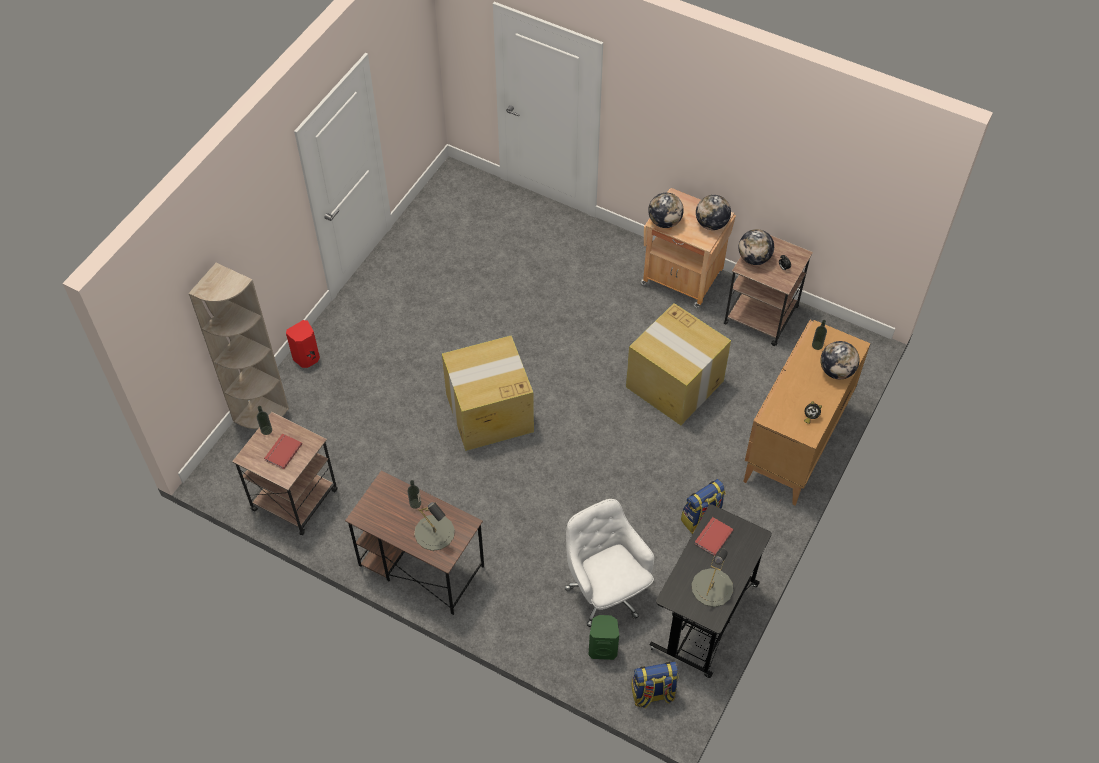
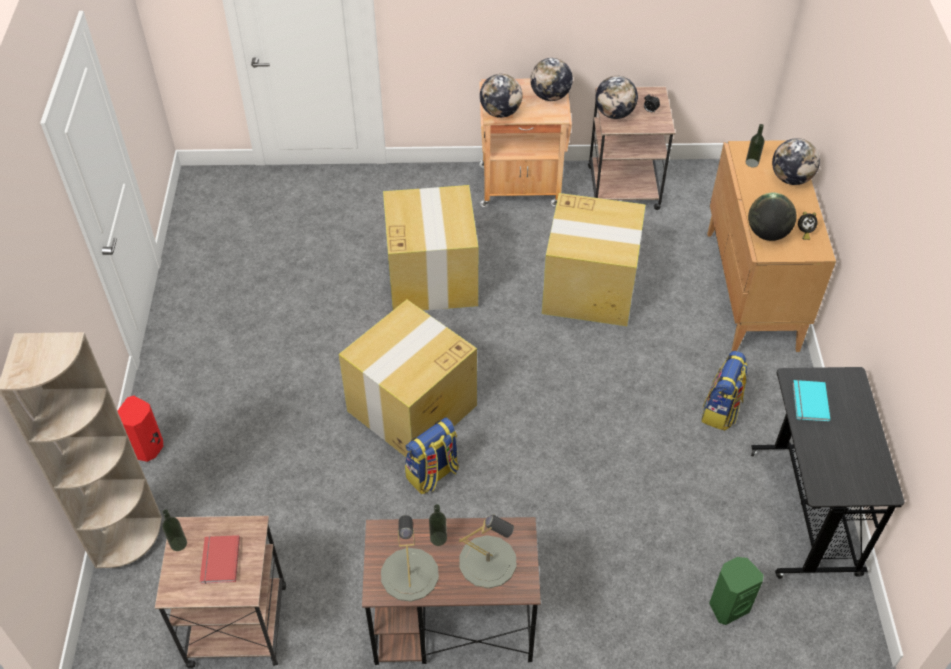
camera: 30 degrees left, 5 degrees down
(567, 323) = (432, 277): none -> cardboard box
(607, 592) = (684, 540): white office chair -> none
(652, 694) = (819, 628): backpack -> backpack (433, 474)
(712, 536) = (809, 402): red book -> turquoise book
(712, 587) = (854, 457): grey table lamp -> grey table lamp (409, 574)
(782, 405) = (767, 233): none -> globe

